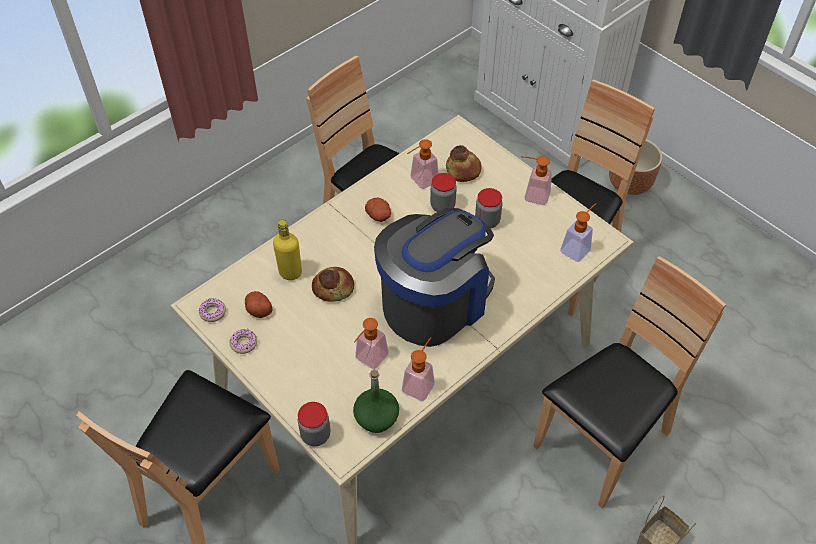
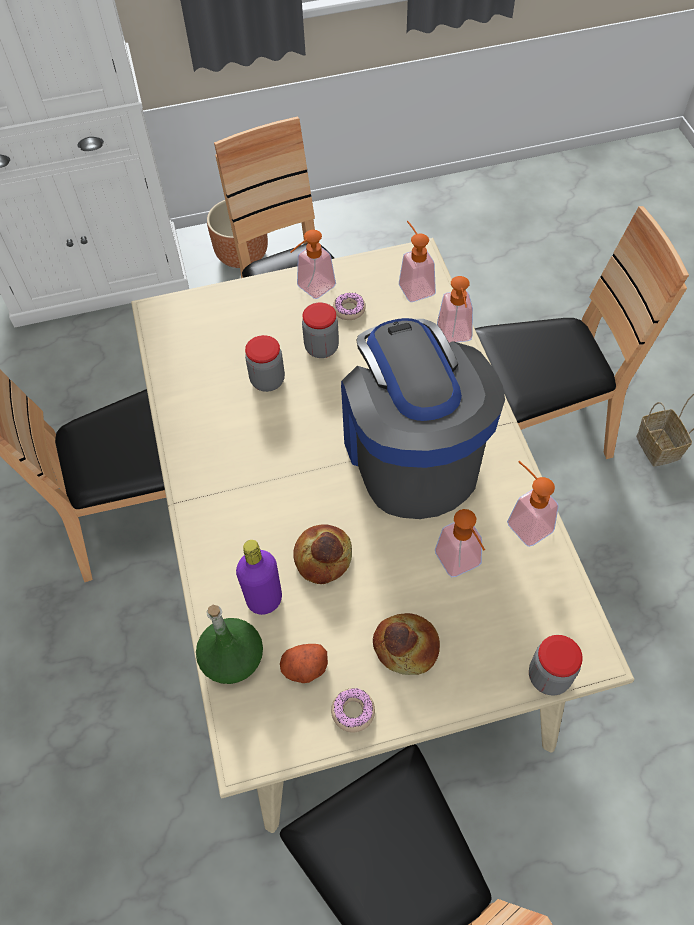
camera: 60 degrees left, 5 degrees up
(213, 312) = (273, 734): donut -> donut (349, 309)
(290, 272) = (264, 600): yellow bottle -> purple bottle
(377, 417) = (553, 592): green bottle -> green bottle (232, 658)
(379, 215) = (236, 454): potato -> none
(420, 181) = (212, 386): soap dispenser -> soap dispenser (455, 337)
(463, 170) = (226, 335): bread -> bread (406, 646)
(602, 442) = (533, 437): brown chair -> brown chair turned 90 degrees clockwise

